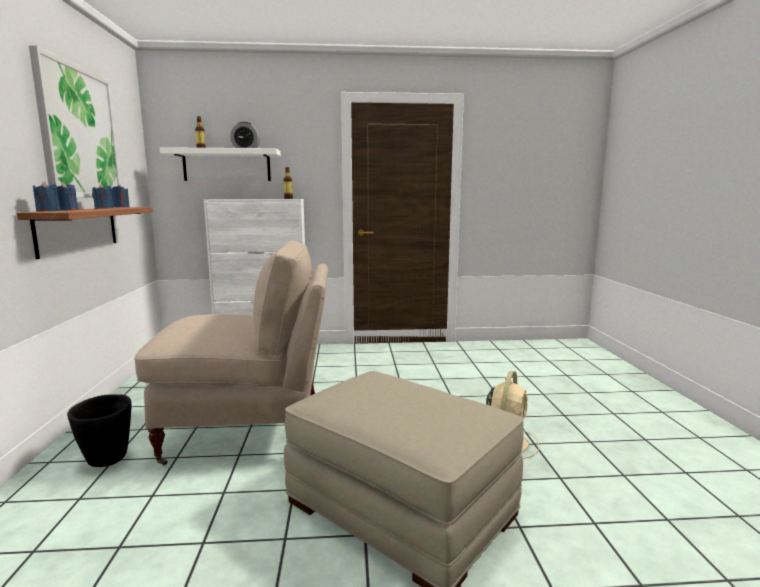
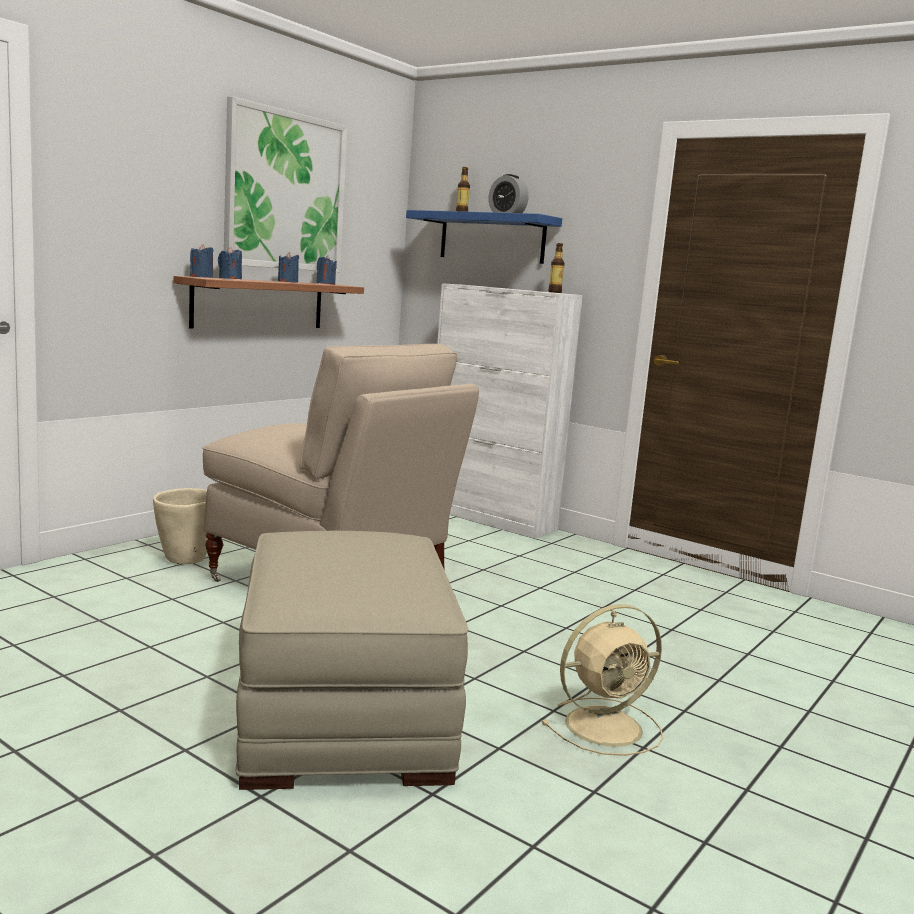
camera: 40 degrees right, 0 degrees up
(107, 460) = (184, 560): black planter -> beige planter
(227, 165) = (492, 238): white shelf -> blue shelf

